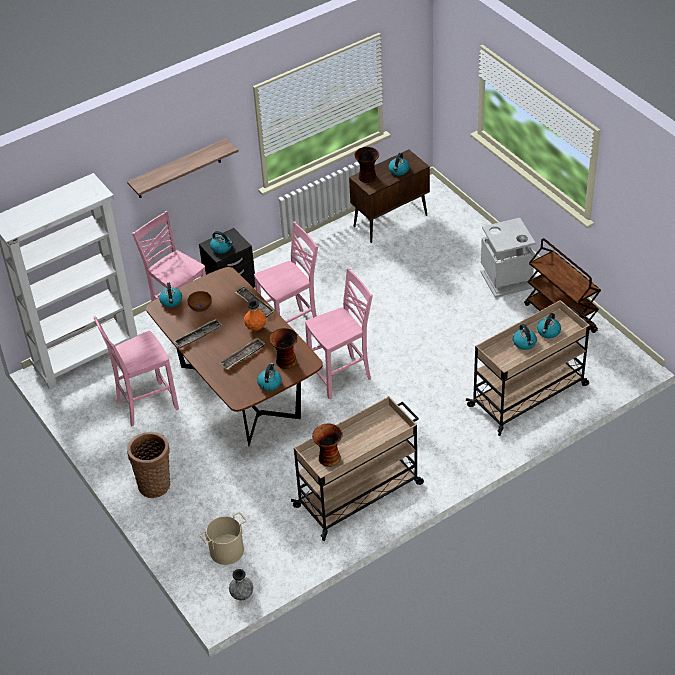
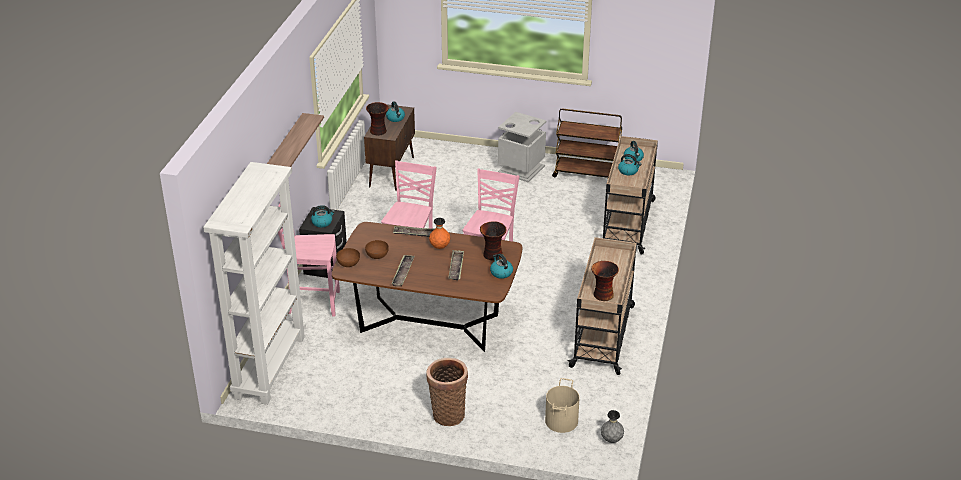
camera: 45 degrees left, 10 degrees down
(145, 405) = (366, 371): pink chair -> none
(171, 301) = (348, 263): kettle -> brown bowl

